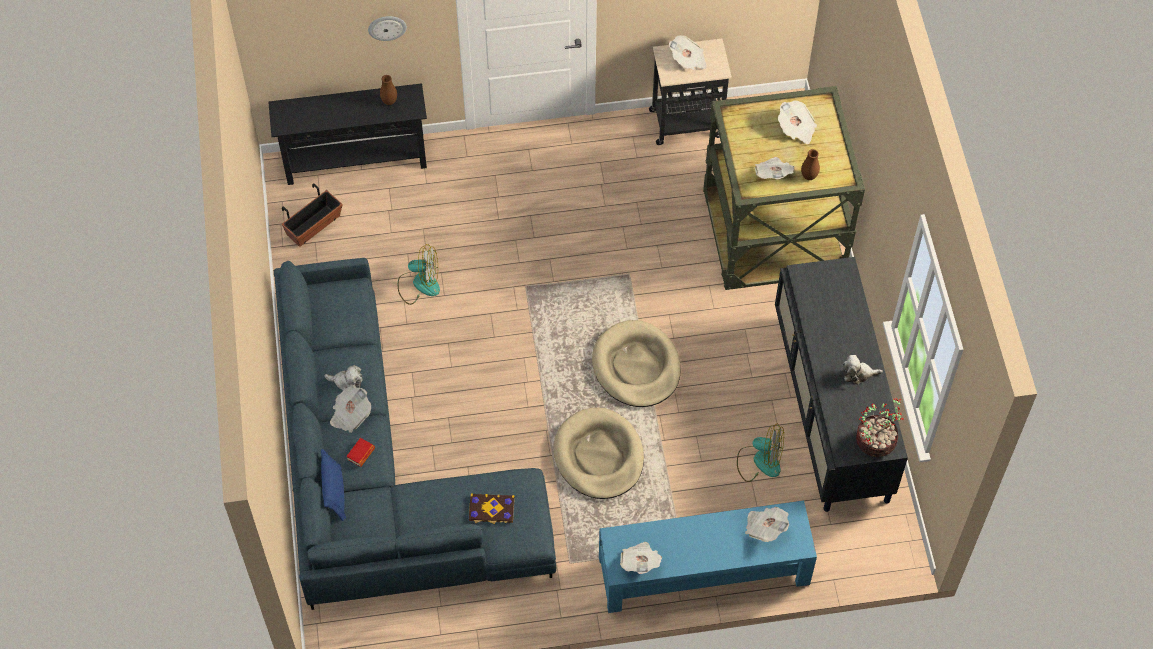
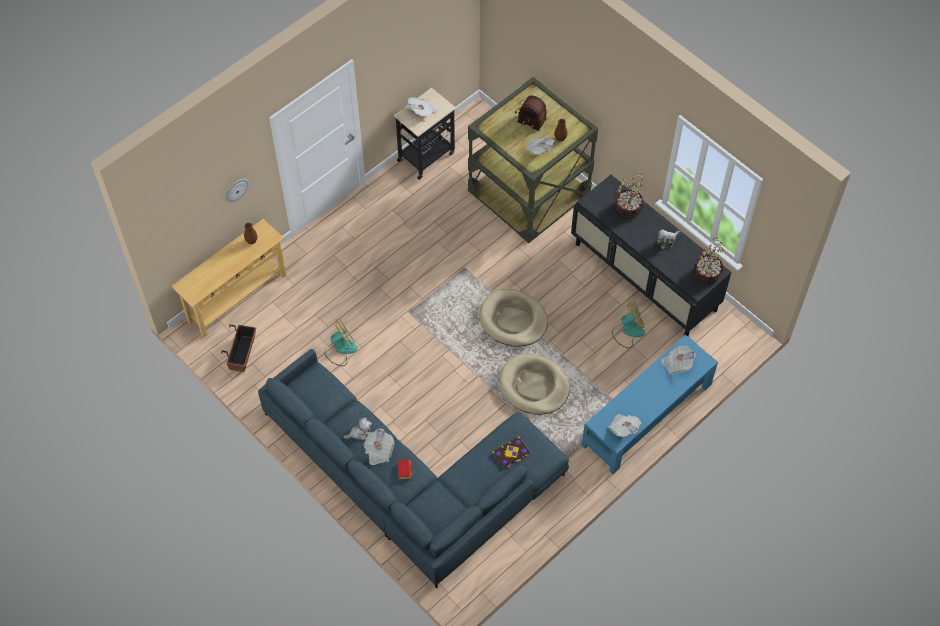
camera: 35 degrees left, 0 degrees up
(334, 493) = (408, 505): blue pillow -> none
(355, 162) = (237, 297): black console table -> beige console table
(796, 129) = (530, 115): newspaper -> radio
(843, 308) = (628, 207): none -> potted plant

